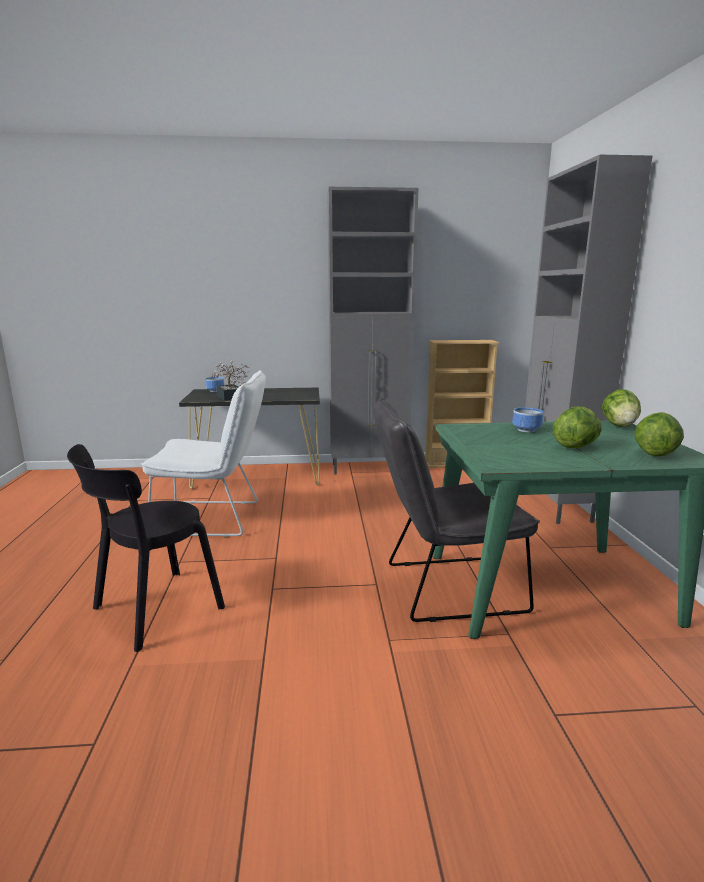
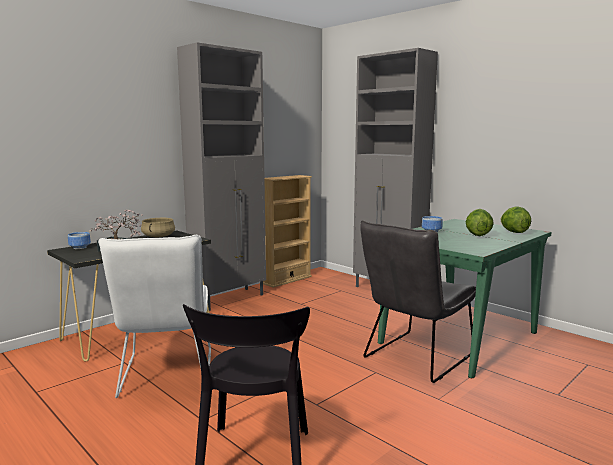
camera: 40 degrees left, 5 degrees down
(215, 518) = (166, 376): white chair -> white chair turned 120 degrees clockwise
(288, 391) = (158, 236): none -> beige cooking pot
(619, 426) = (462, 221): lettuce -> none

